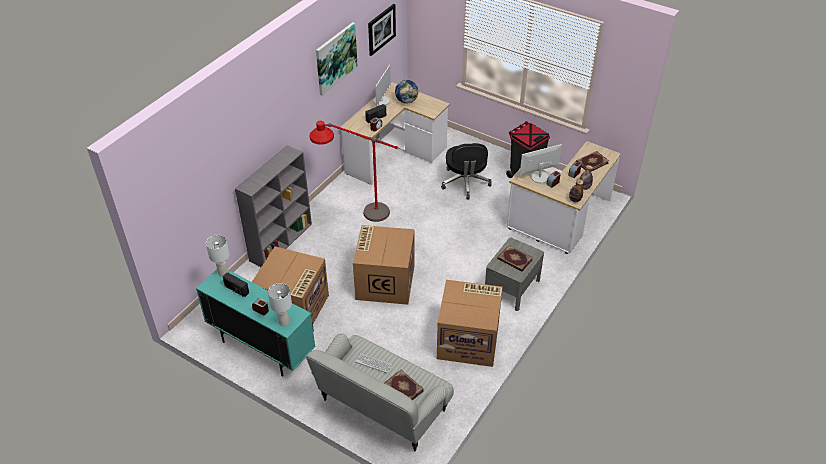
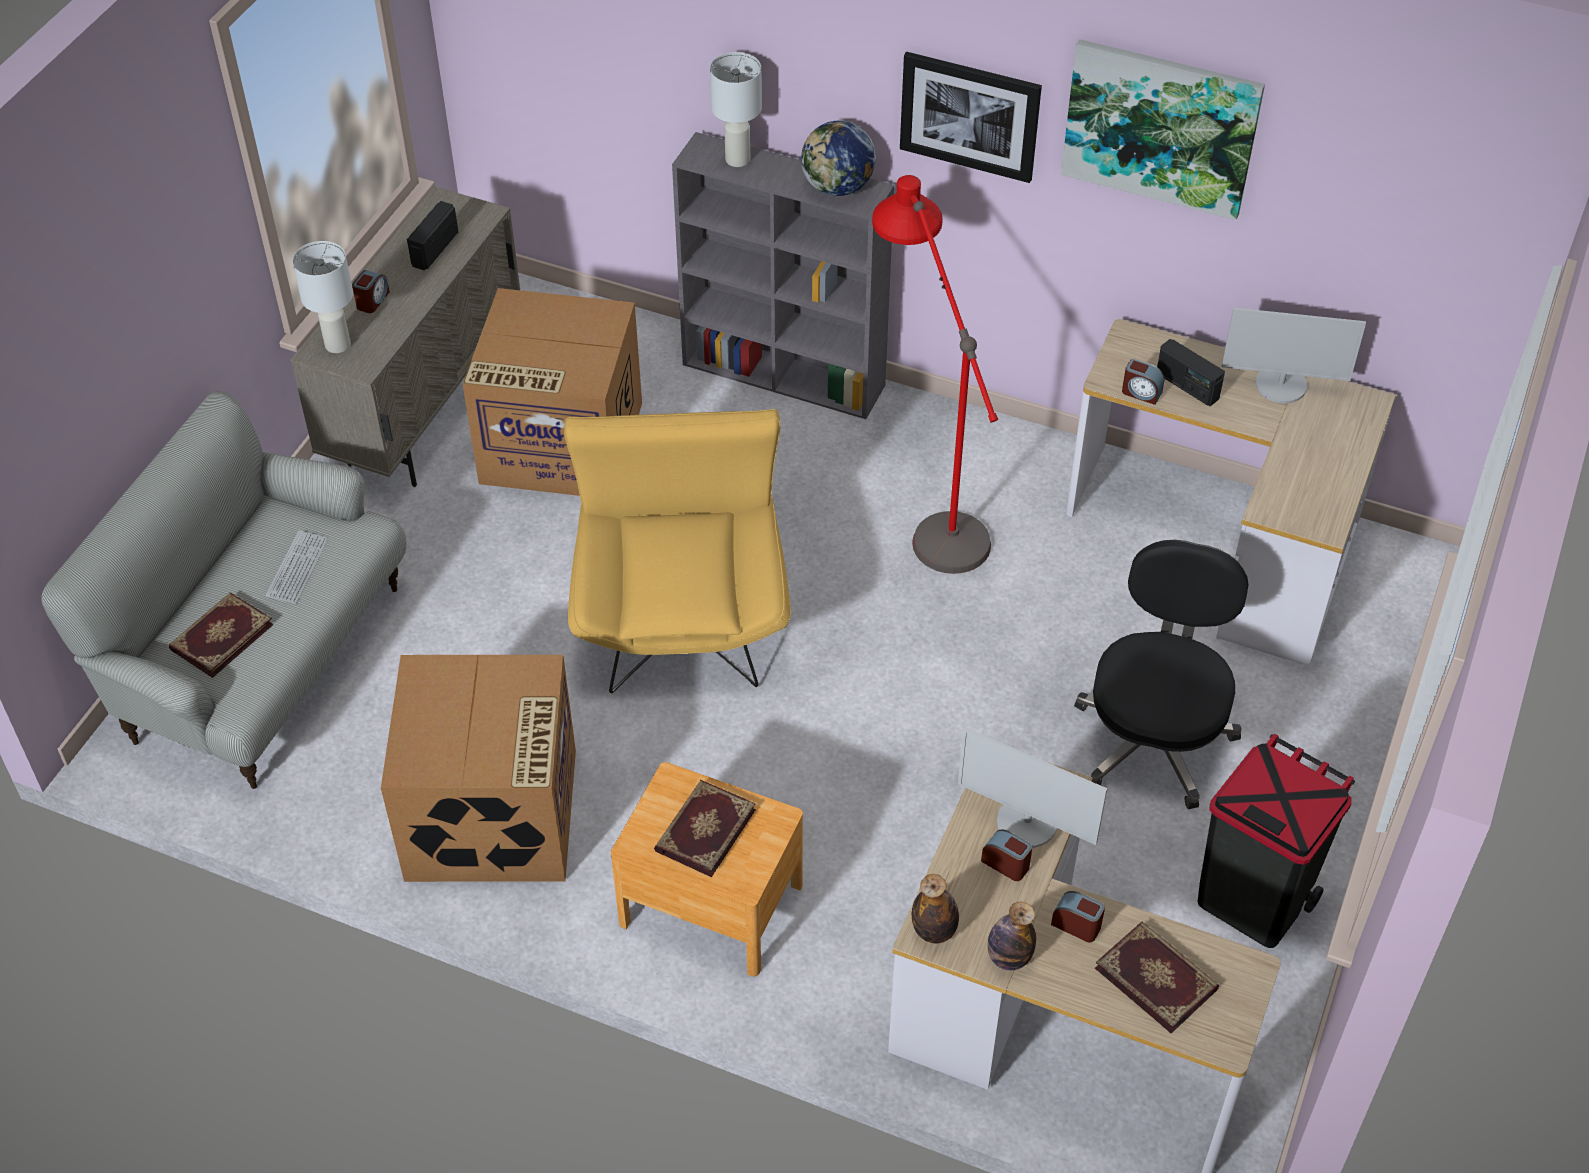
camera: 80 degrees right, 5 degrees up
(223, 273) = (485, 216): white table lamp -> white table lamp (737, 159)
(262, 348) = (428, 414): turquoise cabinet -> beige cabinet
(381, 29) = (1402, 208): picture -> picture (970, 115)
(384, 281) = (681, 603): cardboard box -> yellow armchair
(406, 101) = (1307, 442): globe -> globe (837, 188)
(465, 183) = (1153, 738): black office chair -> black office chair turned 120 degrees clockwise
(512, 287) = (711, 904): grey nightstand -> brown nightstand
(539, 177) = (1027, 823): monitor -> monitor turned 150 degrees clockwise

